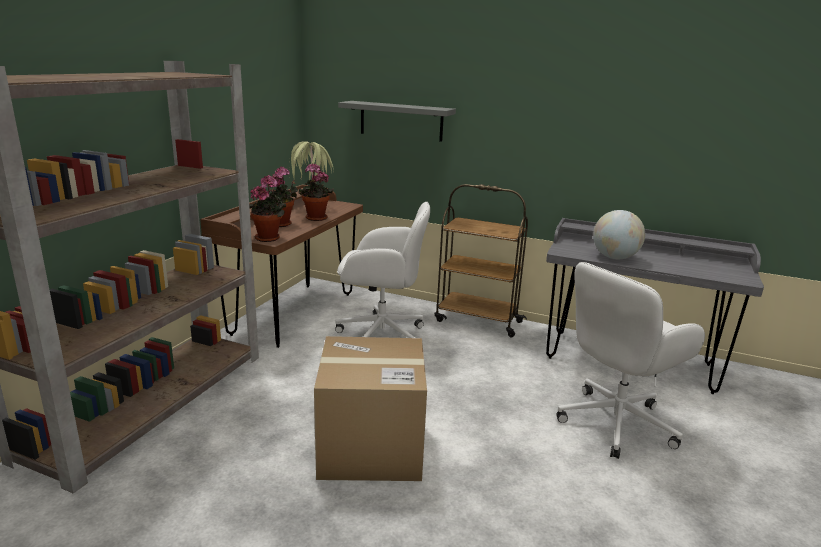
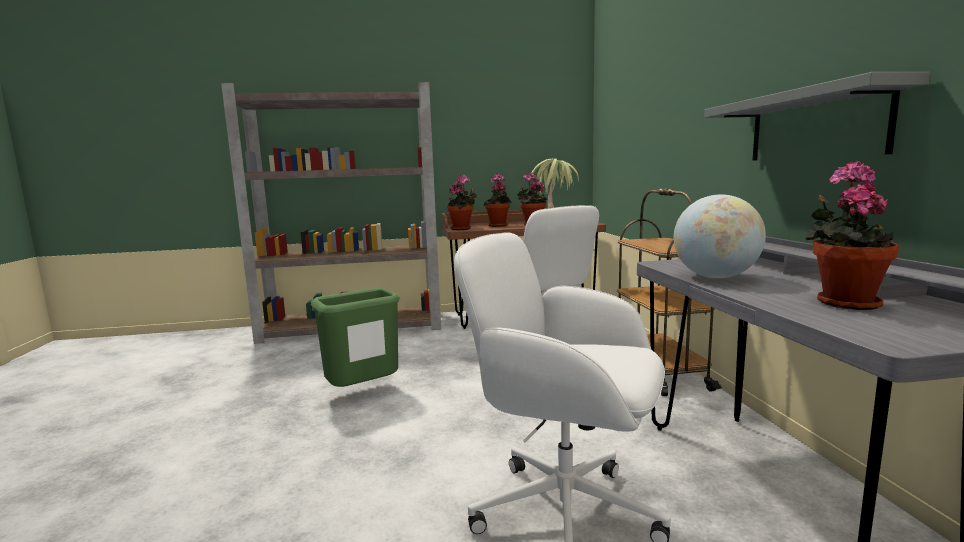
camera: 60 degrees right, 10 degrees down
(371, 446) = (363, 394): cardboard box -> green trash can
(401, 121) = (637, 131): grey shelf -> grey shelf (814, 126)
(686, 262) = (843, 302): none -> potted plant

